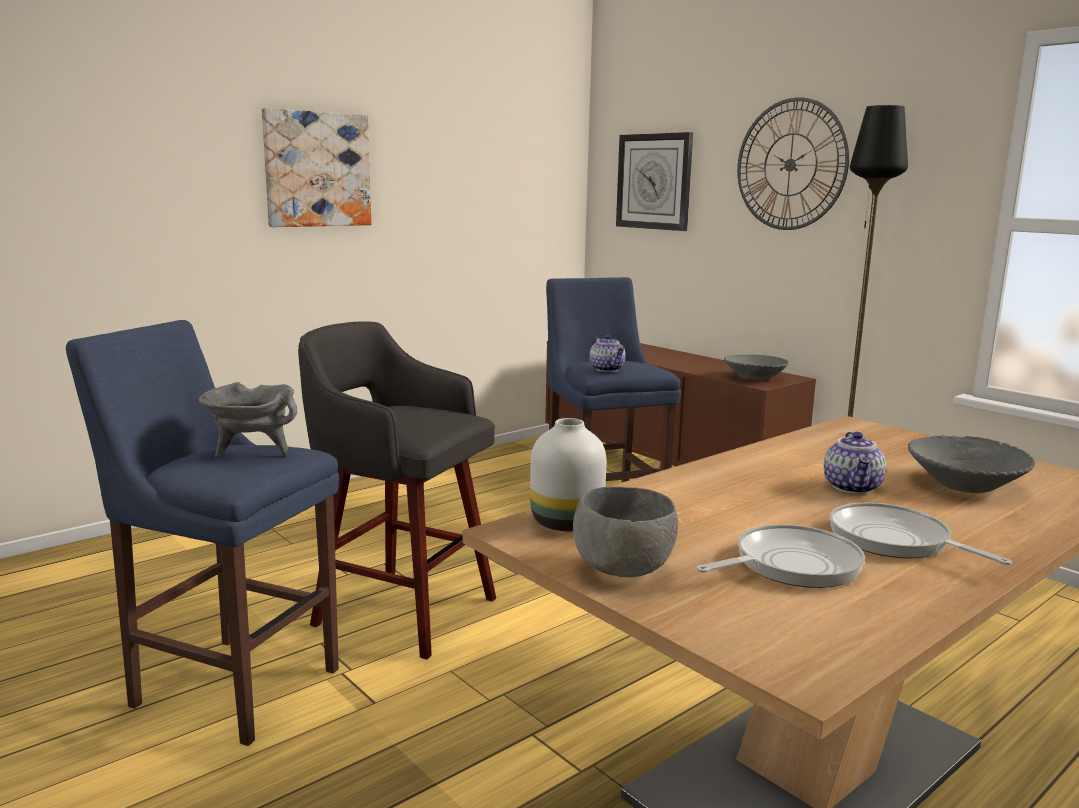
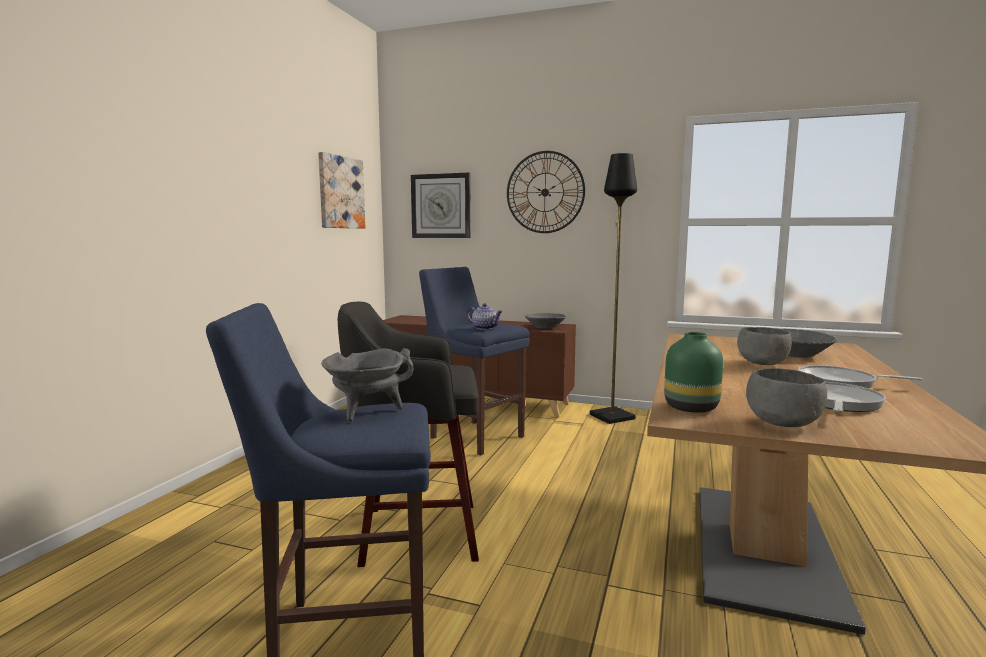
camera: 30 degrees left, 5 degrees down
(317, 169) = (219, 188): picture -> picture (341, 192)
(568, 523) = (692, 408): white vase -> green vase
(853, 487) = (762, 364): teapot -> grey bowl

